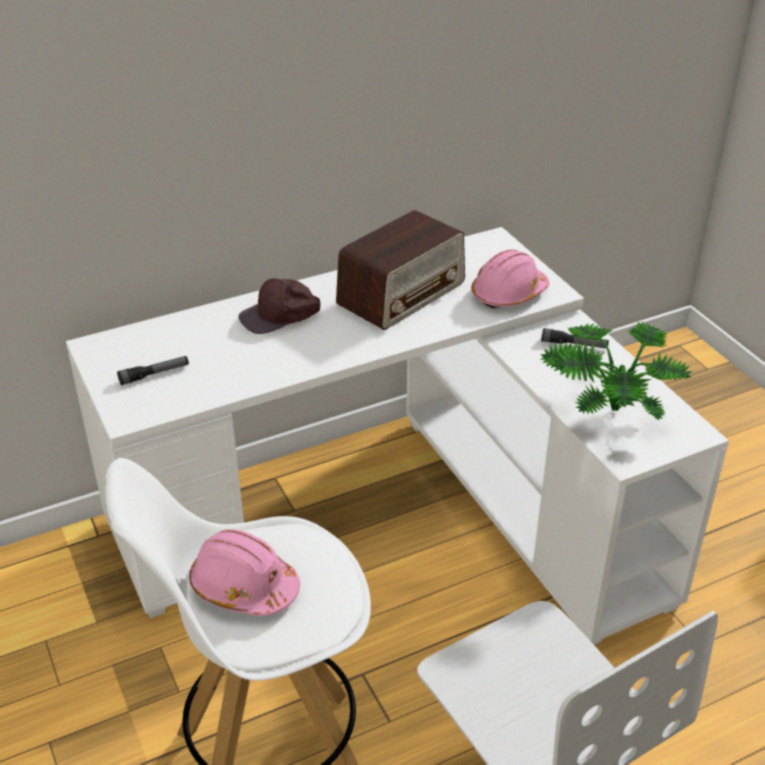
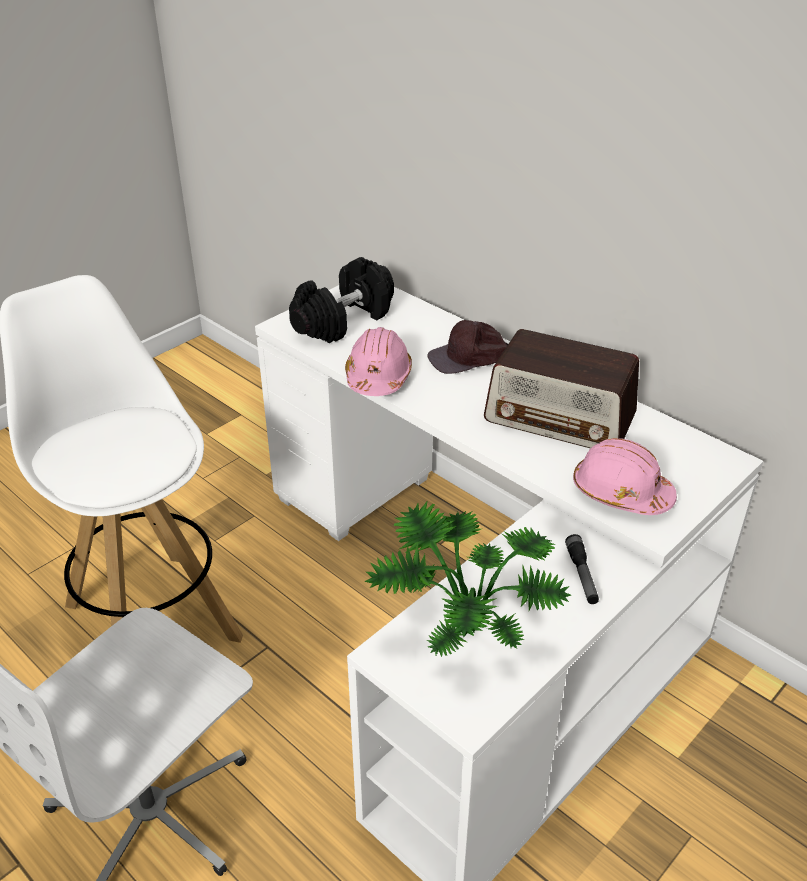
camera: 70 degrees right, 0 degrees up
(154, 374) = (343, 321): flashlight -> black dumbbell
(244, 587) = (114, 435): pink hard hat -> pink hard hat (378, 377)
(280, 315) = (469, 357): brown cap -> brown cap turned 60 degrees counterclockwise

